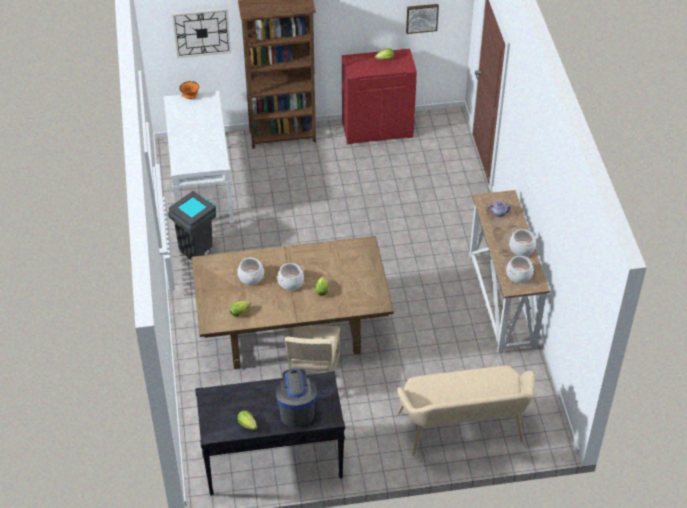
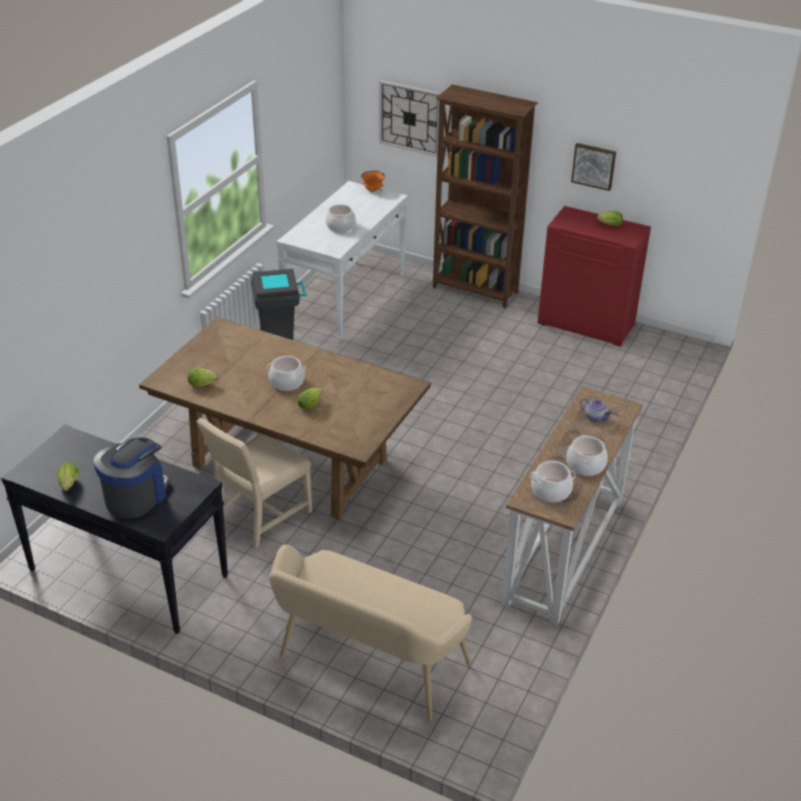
camera: 35 degrees right, 10 degrees down
(251, 276) = (252, 359): cooking pot -> cooking pot (340, 226)
(421, 17) = (674, 187): picture -> picture (594, 166)

